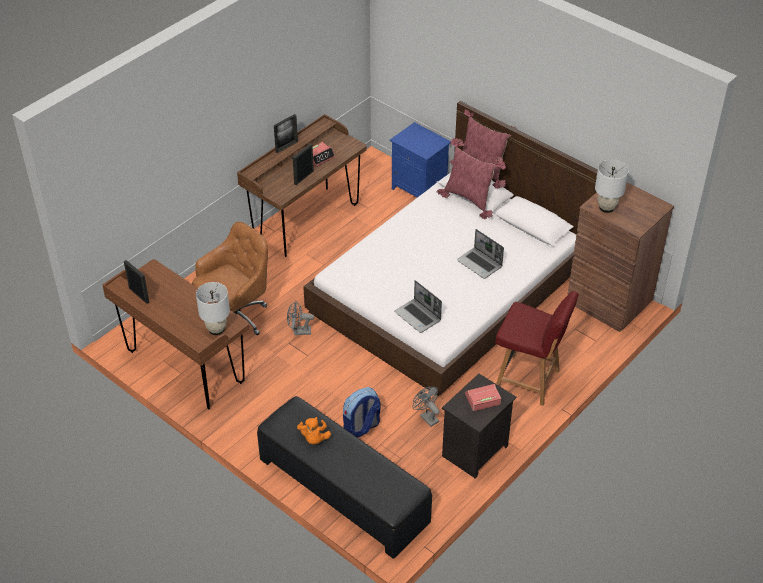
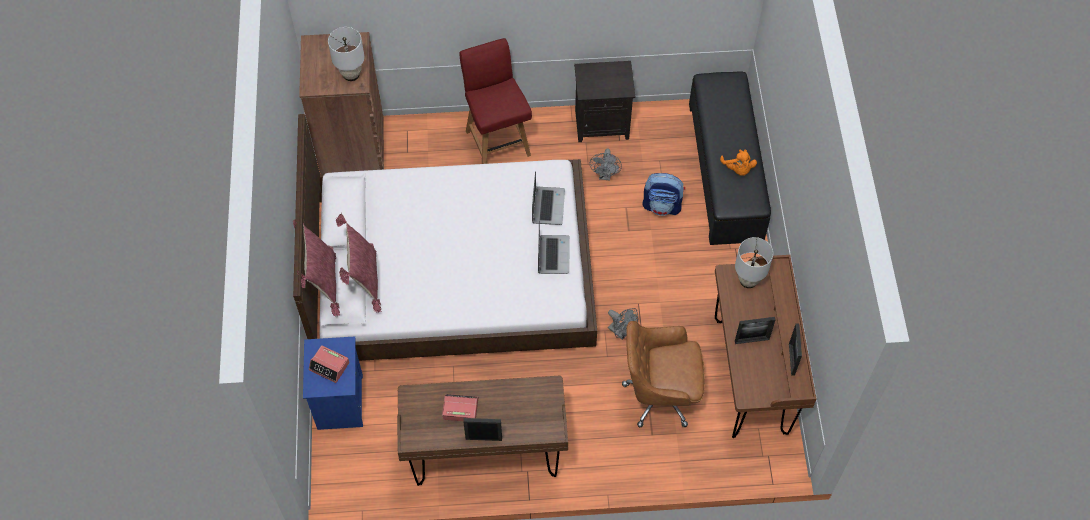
camera: 135 degrees left, 15 degrees up
(304, 177) = (503, 393): picture frame -> picture frame (751, 340)
(314, 438) = (738, 169): orange plush toy -> orange plush toy turned 120 degrees clockwise
(480, 264) = (438, 212): laptop -> laptop (552, 254)
(482, 399) = (600, 79): alarm clock -> alarm clock (329, 366)

